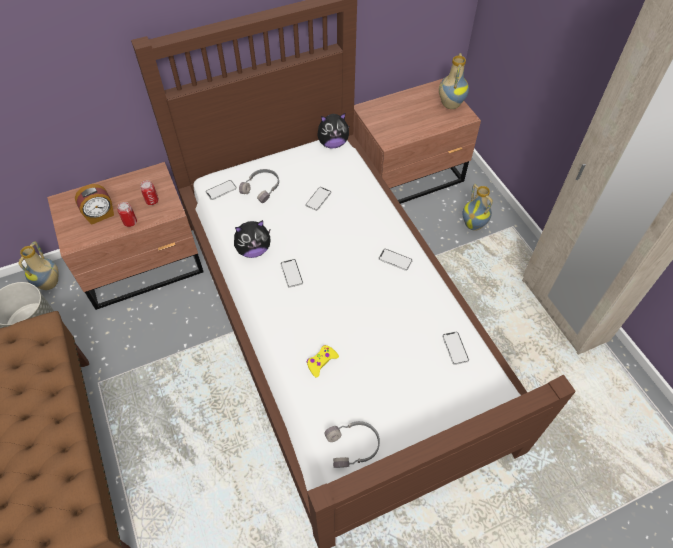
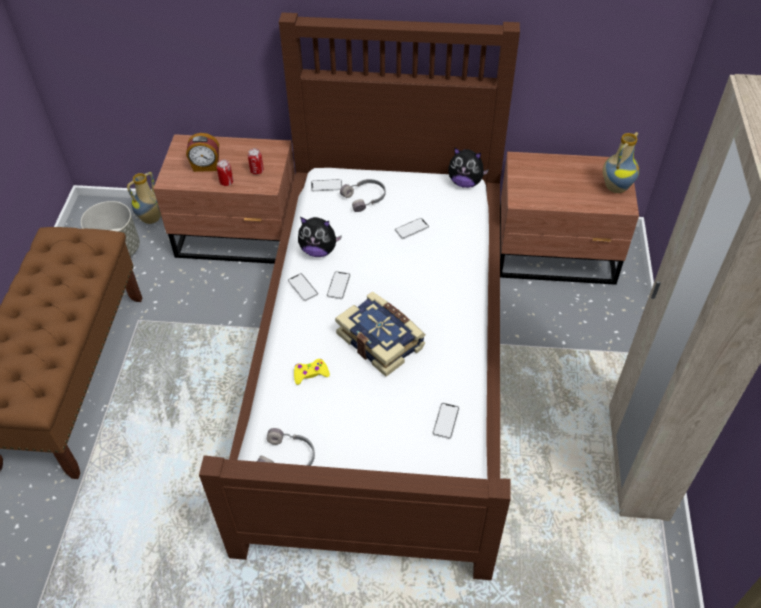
camera: 30 degrees right, 5 degrees down
(359, 304) = (381, 340): none -> book
(395, 260) = (446, 315): phone -> phone (302, 287)
(474, 225) = (595, 333): vase -> none

